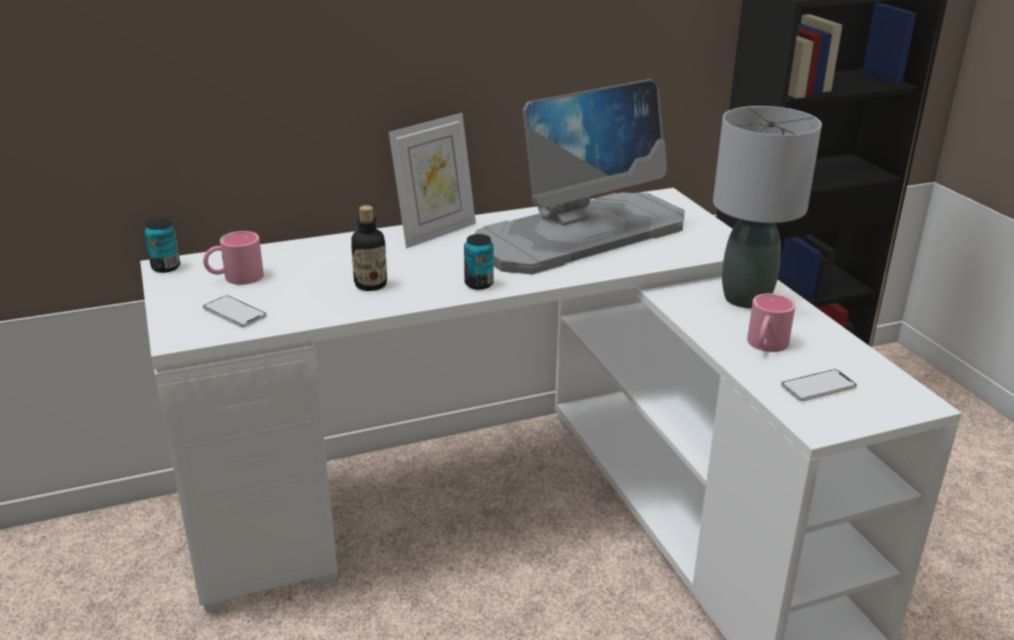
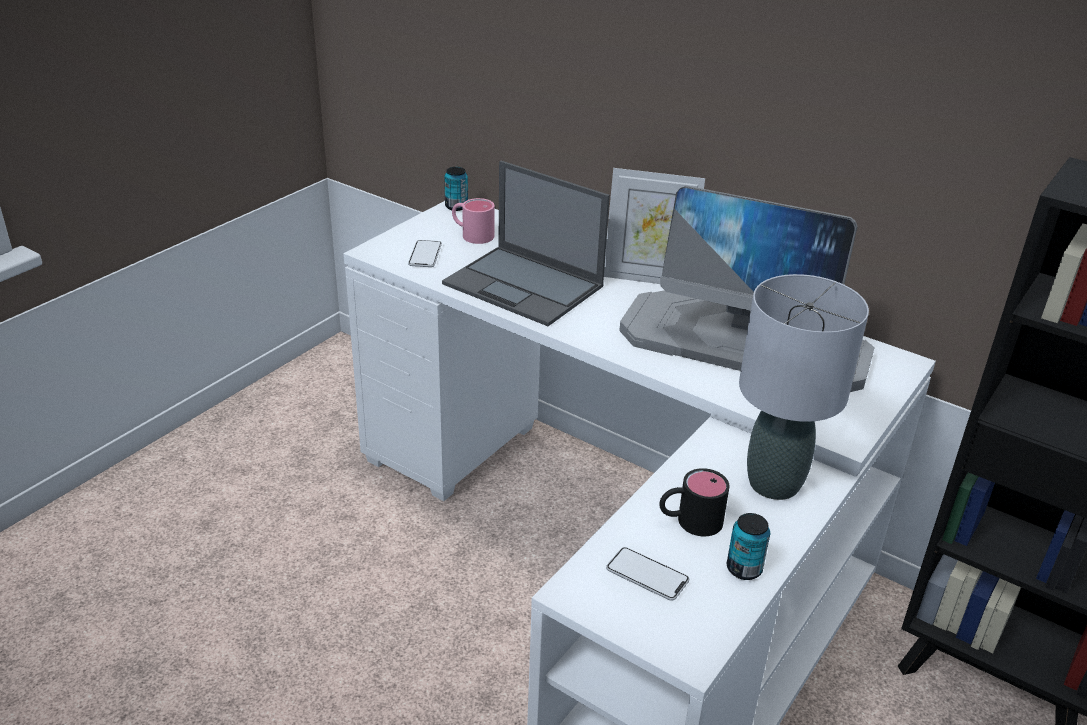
camera: 55 degrees right, 5 degrees up
(371, 285) = (525, 286): bottle -> laptop
(479, 284) = (584, 328): can -> can (744, 569)
(765, 346) = (689, 521): pink mug -> black mug

